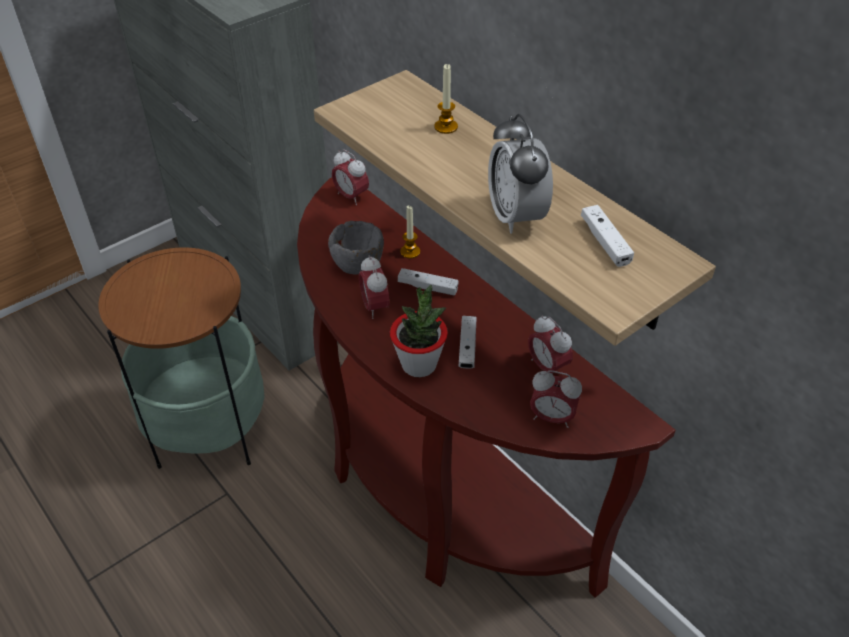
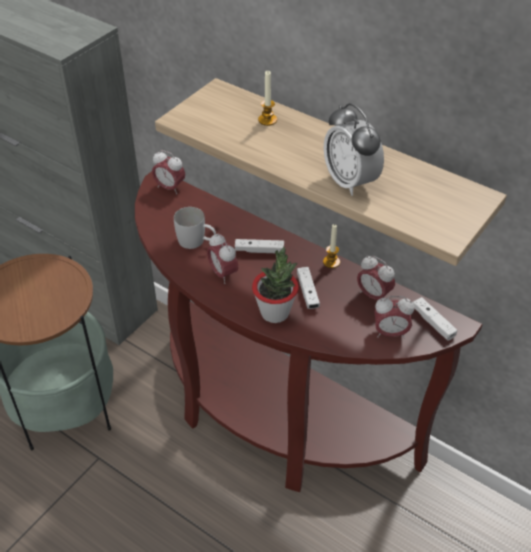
camera: 15 degrees left, 0 degrees up
(358, 264) = (196, 242): grey bowl -> white mug
(410, 252) = (235, 225): candle -> candle (331, 262)
(605, 242) = (423, 190): white game controller -> white game controller (433, 323)

